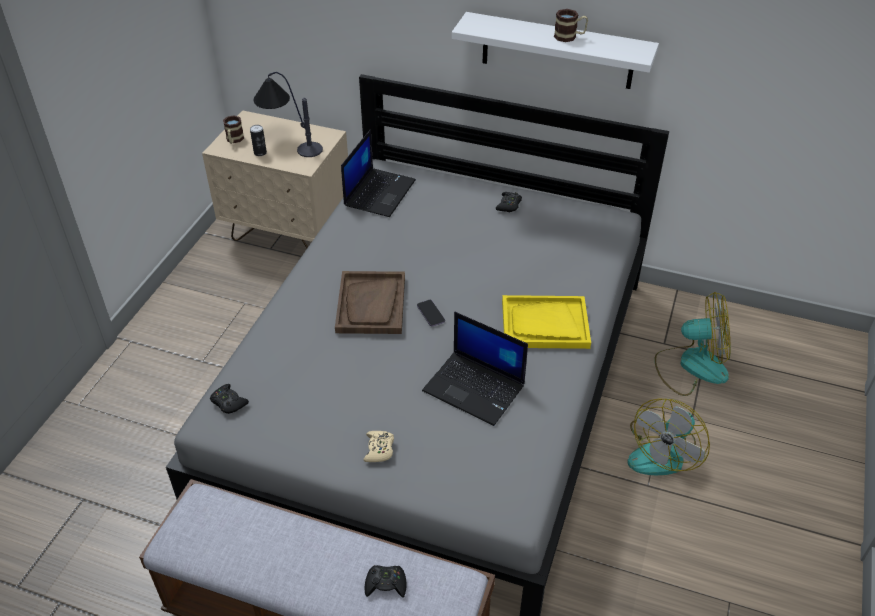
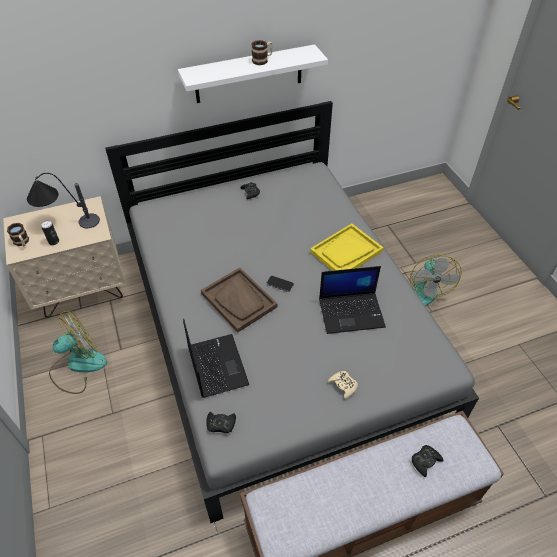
camera: 40 degrees left, 5 degrees up
(379, 192) = (162, 226): laptop -> laptop (216, 365)
(691, 366) = (388, 235): fan -> fan (78, 366)

